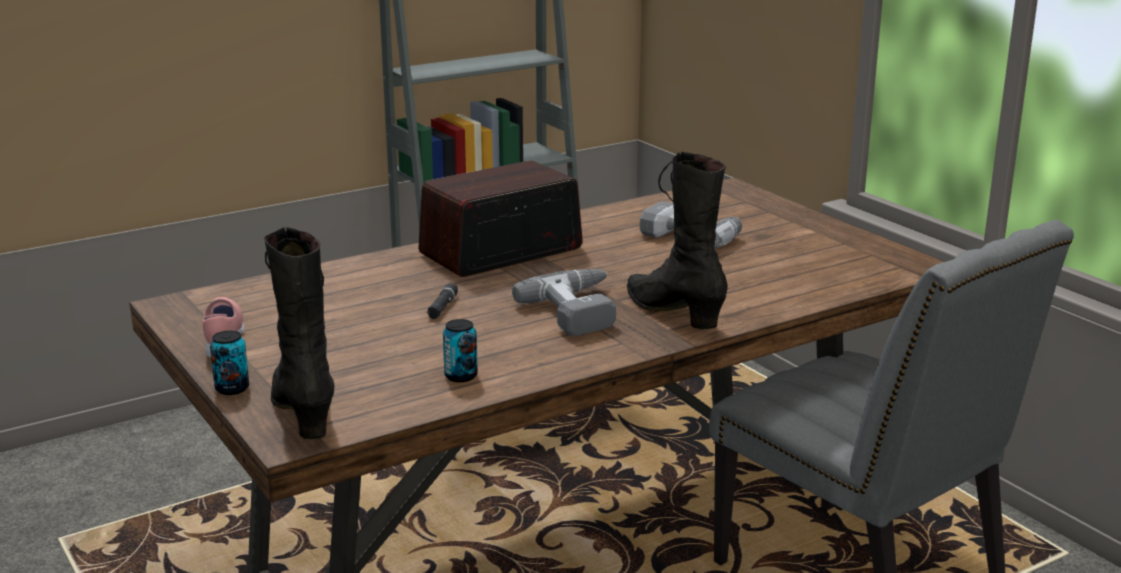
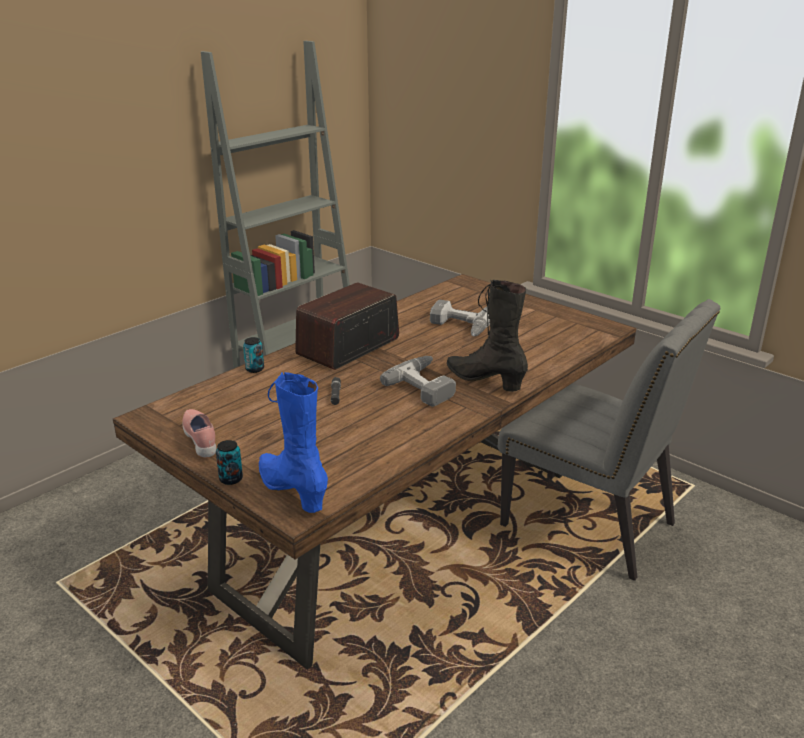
camera: 15 degrees left, 5 degrees up
(304, 412) = (292, 491): black boot -> blue boot
(461, 376) = (379, 446): can -> can (254, 369)

